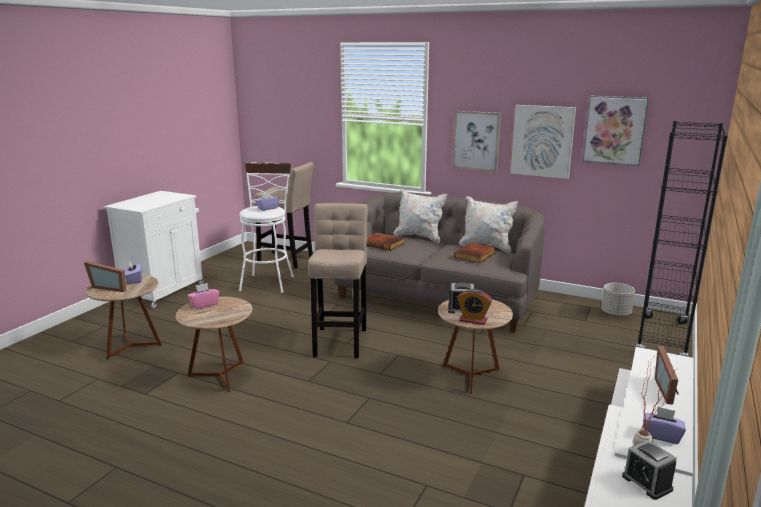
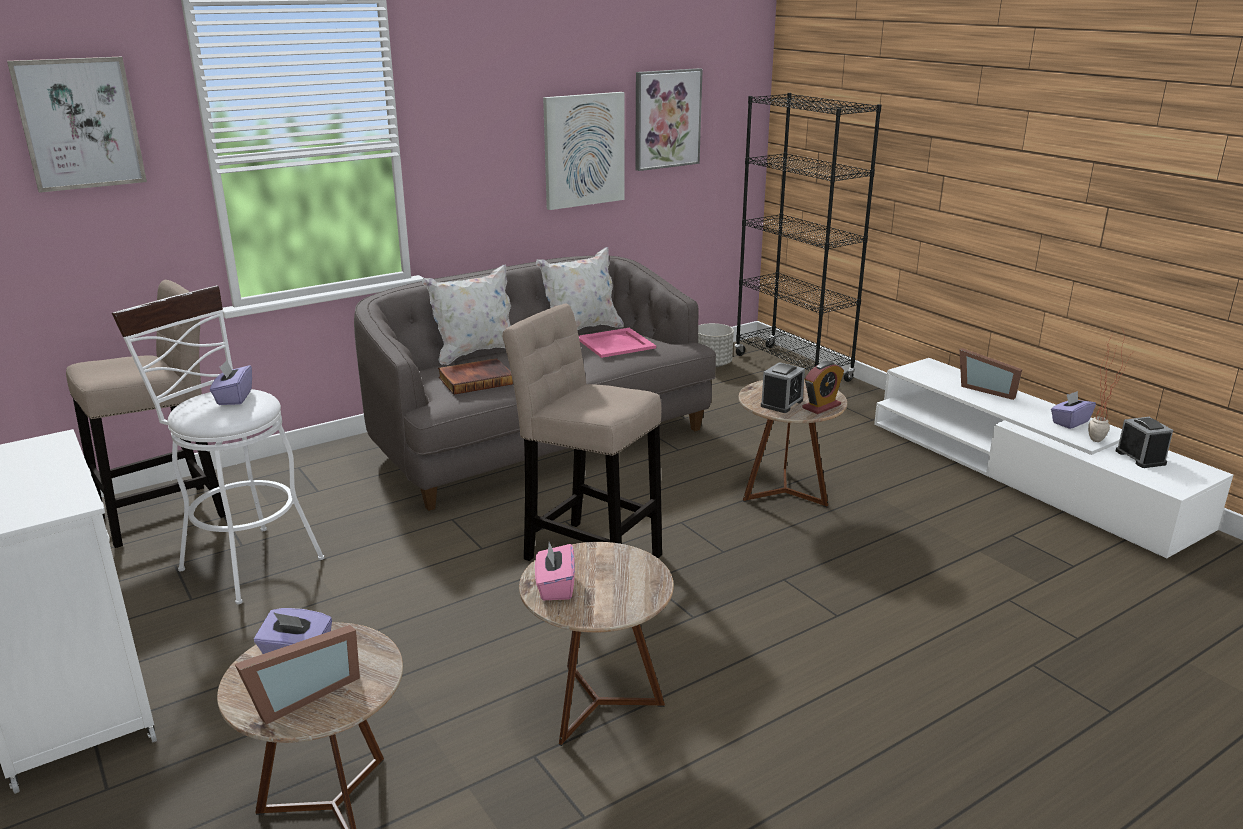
camera: 60 degrees left, 5 degrees up
(475, 255) = (616, 343): book -> pink tray
(476, 140) = (489, 166): picture -> picture (79, 123)
(647, 483) = (1140, 457): alarm clock -> alarm clock turned 105 degrees counterclockwise

